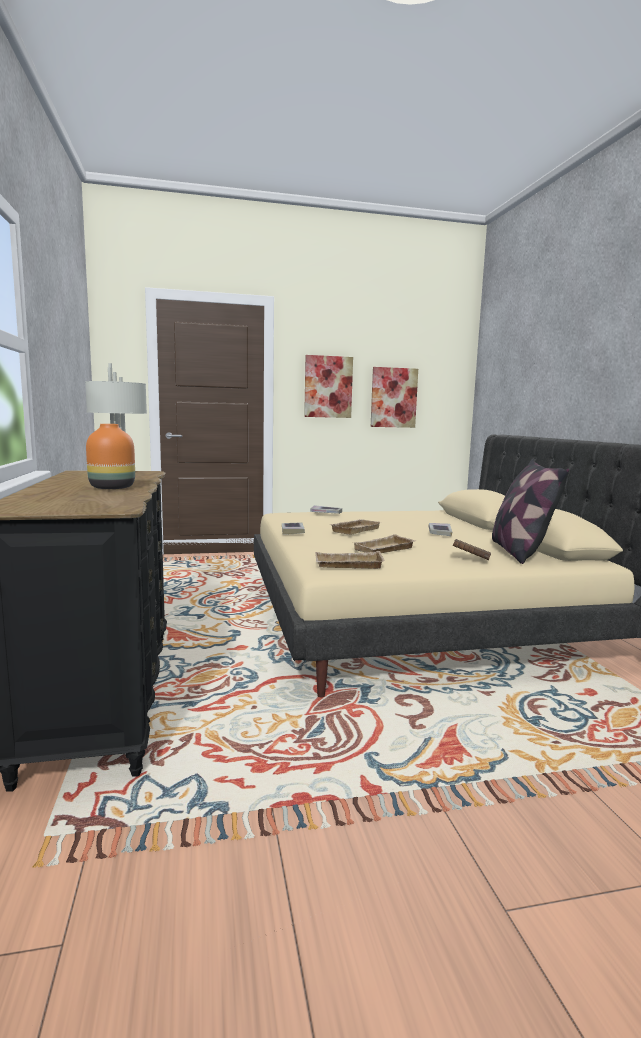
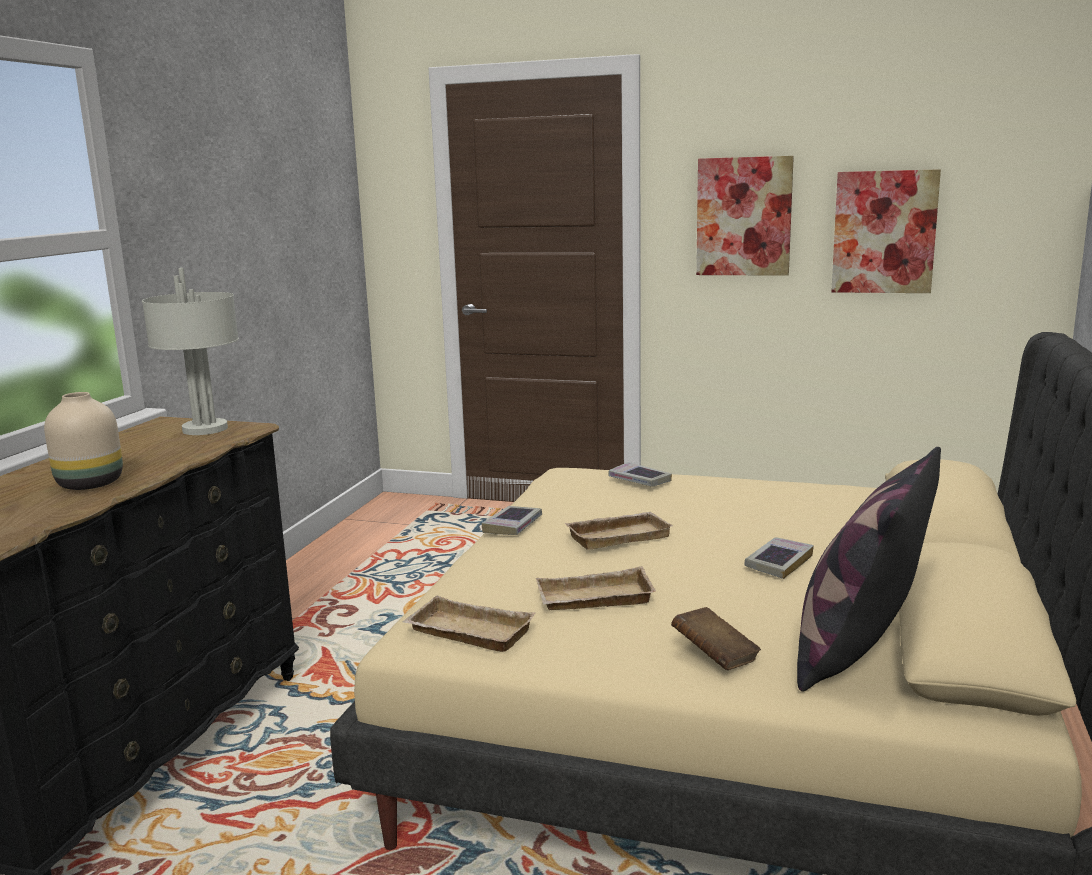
camera: 30 degrees right, 5 degrees up
(111, 488) = (90, 483): orange vase -> beige vase

